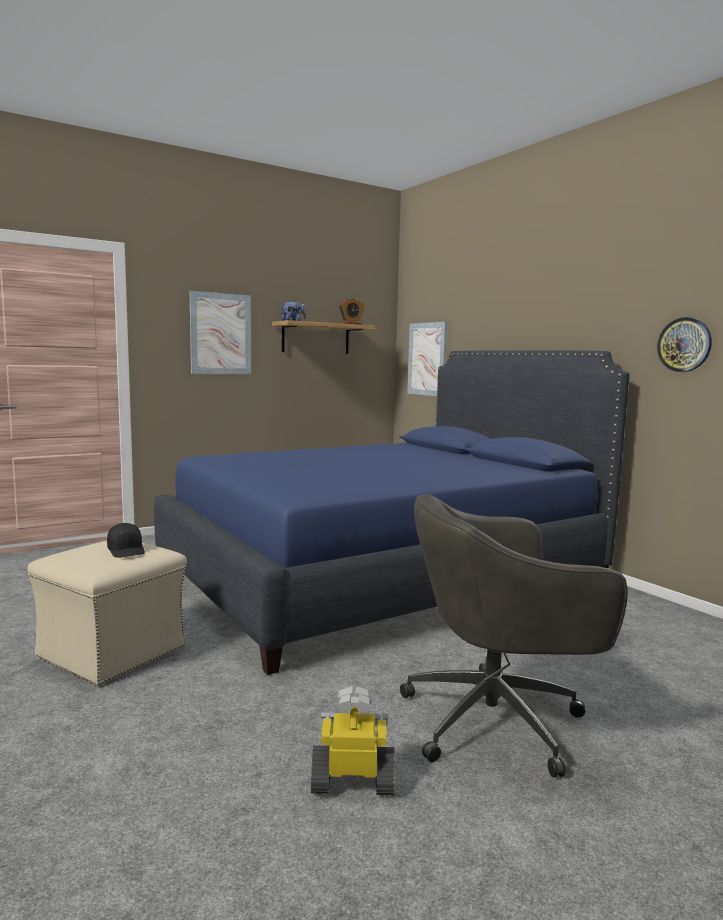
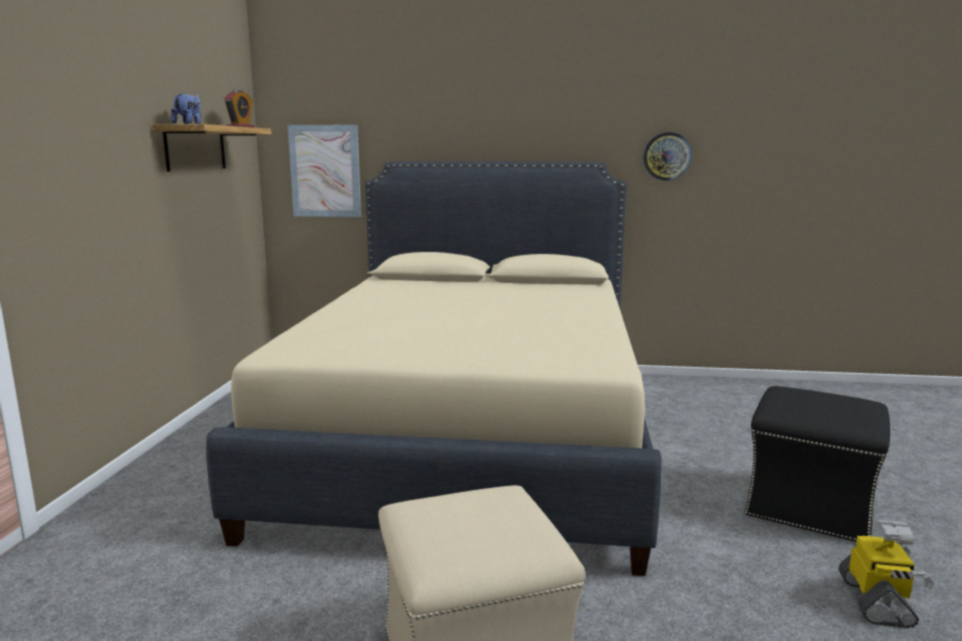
camera: 50 degrees left, 5 degrees up
(127, 551) = (486, 511): black cap -> none
(220, 334) = (99, 147): picture -> none
(353, 781) = (877, 602): toy robot -> toy robot turned 150 degrees clockwise
(382, 576) = (470, 438): blue bed -> beige bed
(497, 720) = (808, 506): grey office chair -> black ottoman

